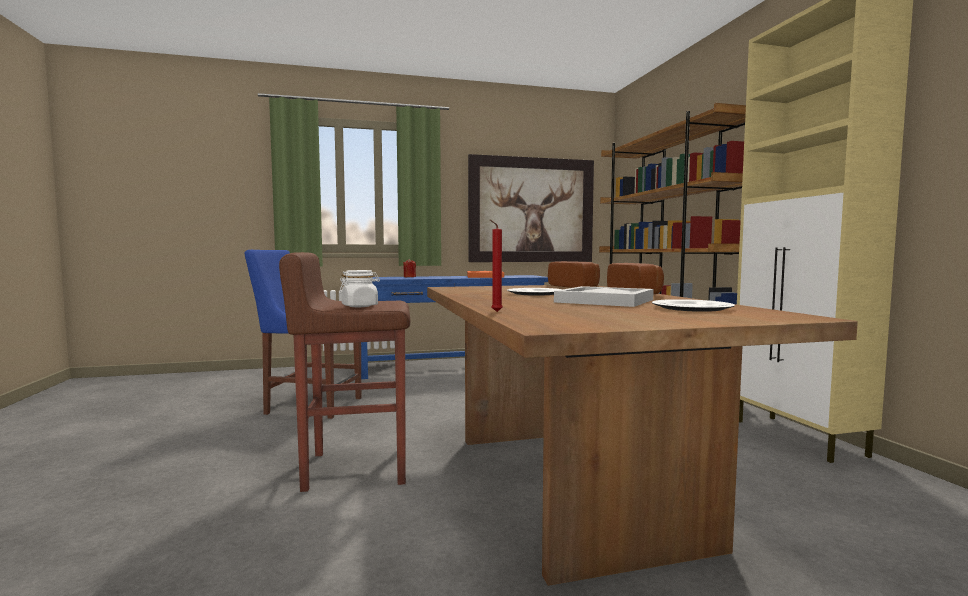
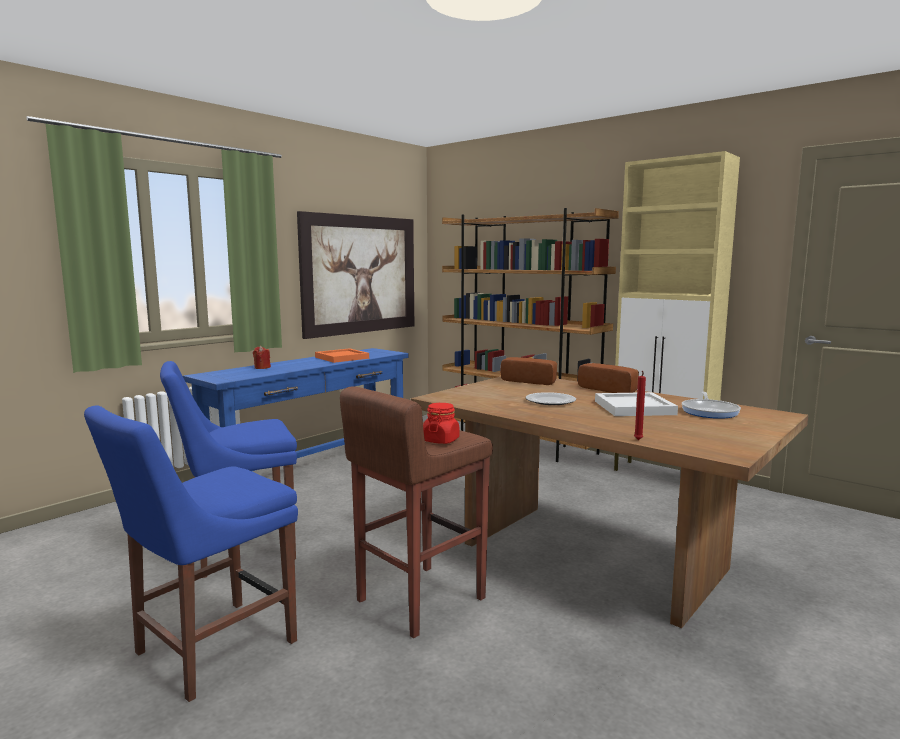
camera: 35 degrees left, 5 degrees up
(188, 453) = (208, 650): none -> blue chair
(360, 306) = (441, 440): white jar -> red jar
(693, 308) = (710, 411): plate -> frying pan

